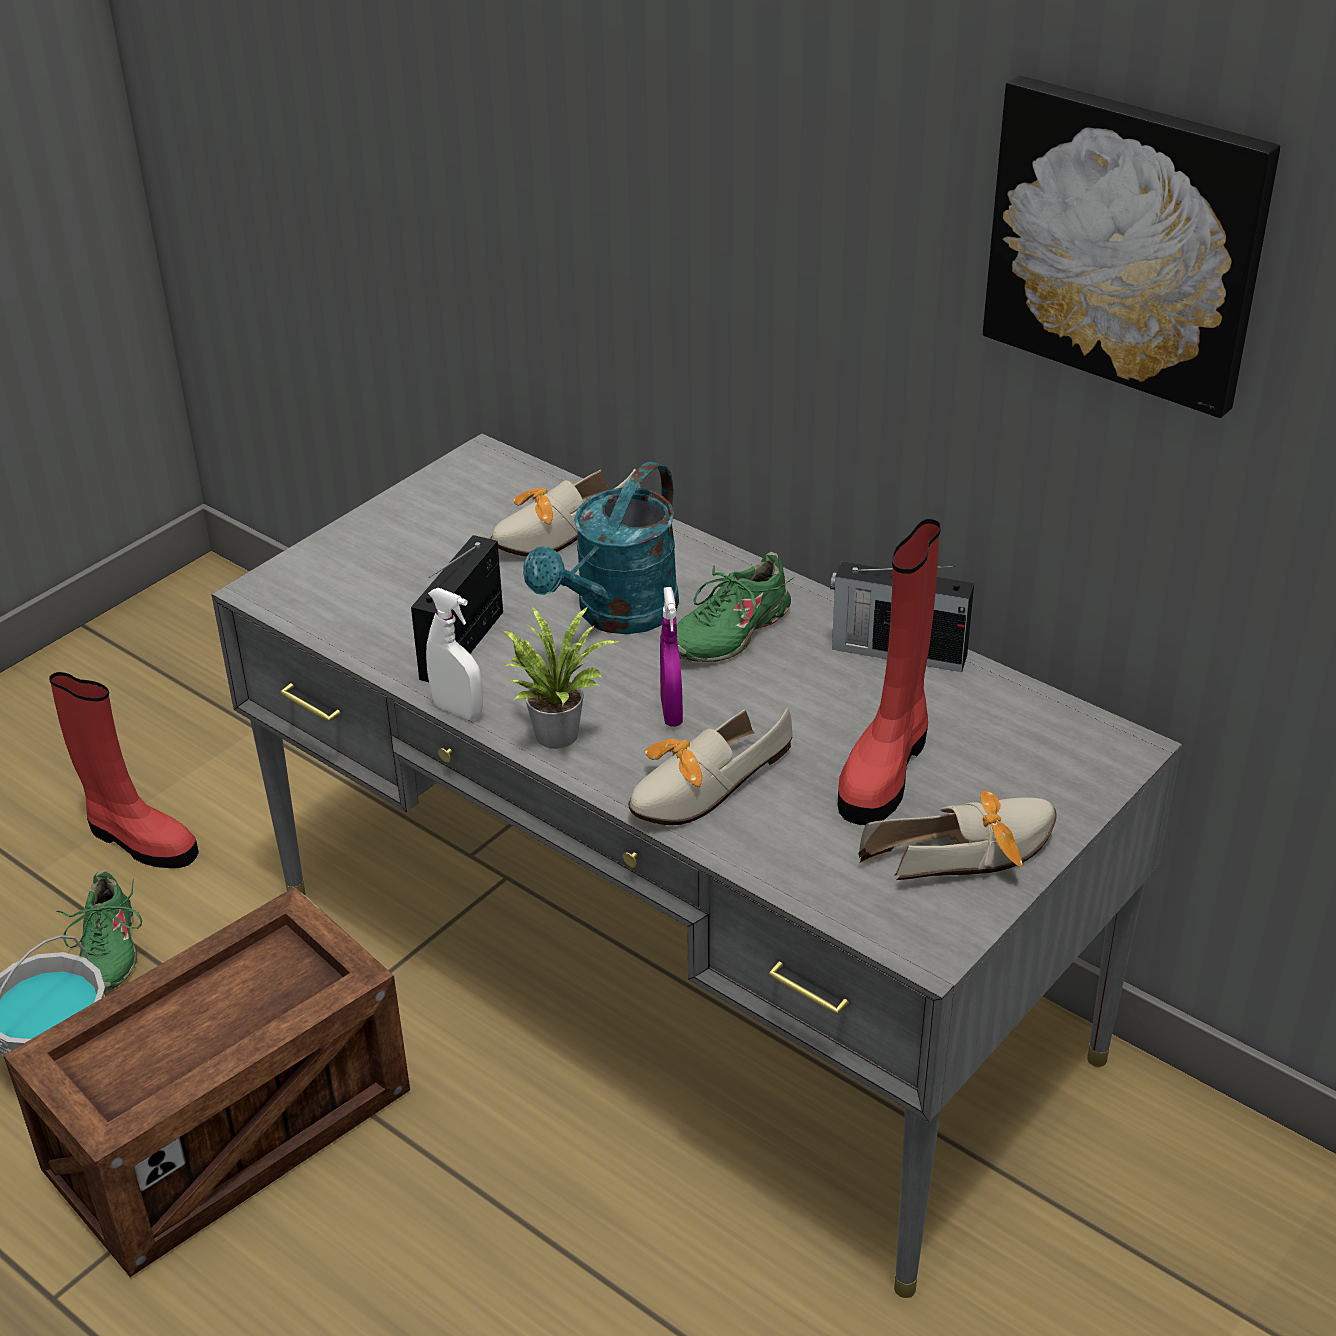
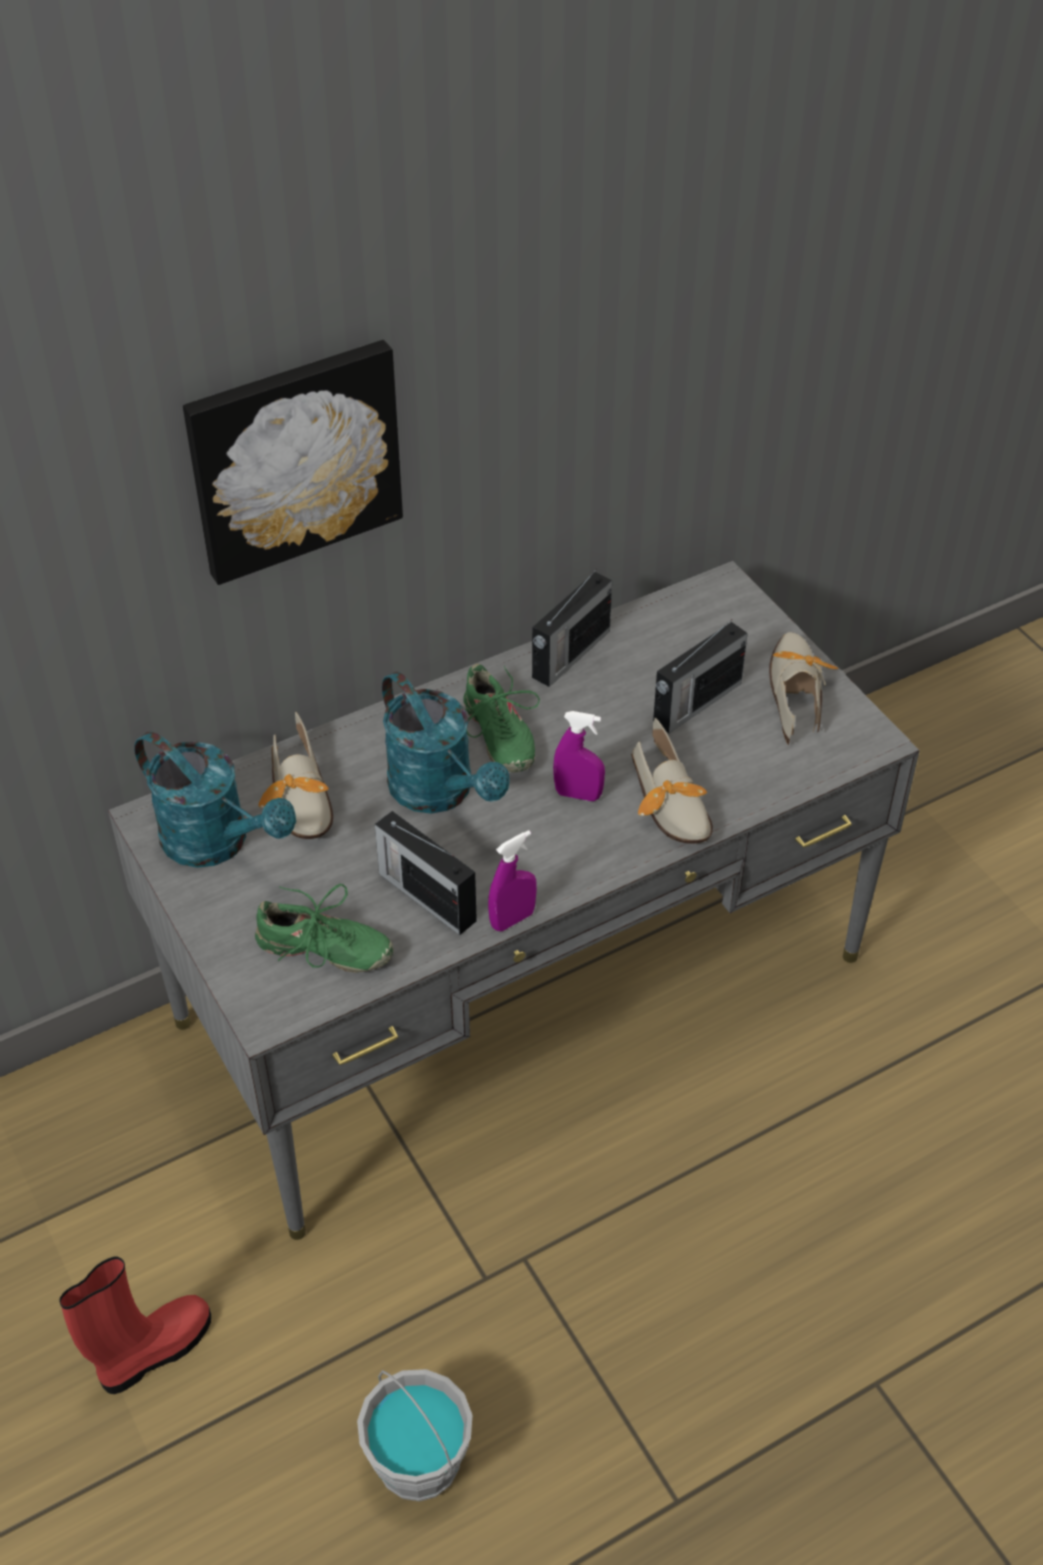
camera: 70 degrees left, 10 degrees up
(107, 951) = (292, 1403): green shoe -> green shoe (324, 950)
(229, 1132) = (554, 1338): crate -> none
(458, 710) = (512, 919): white spray bottle -> purple spray bottle
(471, 501) = (217, 842): none -> turquoise watering can
(556, 731) = (568, 866): potted plant -> none
(885, 769) = (695, 703): red boot -> radio
(1128, 241) = (662, 285): picture -> picture (294, 458)

